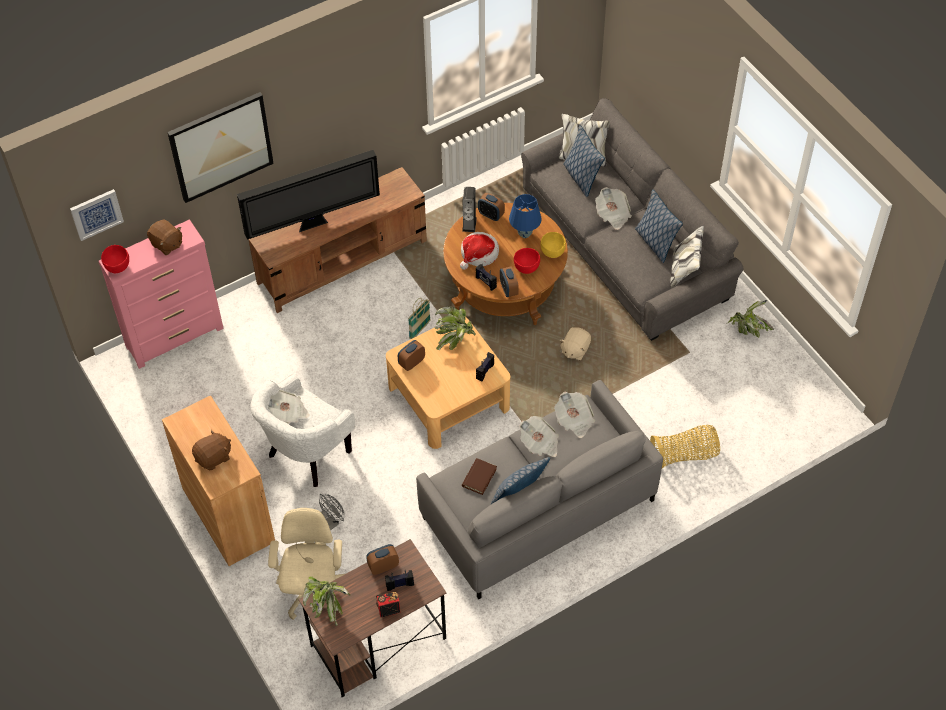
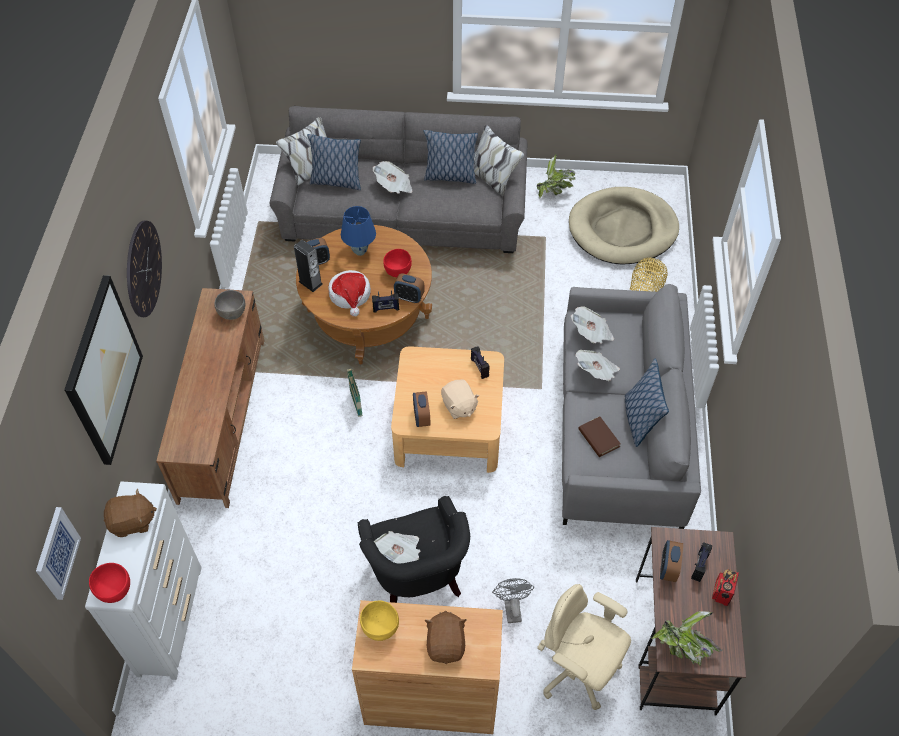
camera: 55 degrees left, 0 degrees up
(175, 337) = (170, 619): pink dresser -> white dresser
(306, 456) = (418, 582): white armchair -> black armchair
(314, 223) = (196, 394): television -> none
(319, 113) = (143, 269): none -> wall clock
(395, 197) = (232, 313): none -> grey bowl
(454, 338) = (423, 369): potted plant -> none
(552, 252) = (398, 245): yellow bowl -> yellow bowl (380, 628)
(575, 350) = (477, 307): beige plush toy -> beige plush toy (459, 406)
(750, 401) = (622, 229): none -> beige dog bed

